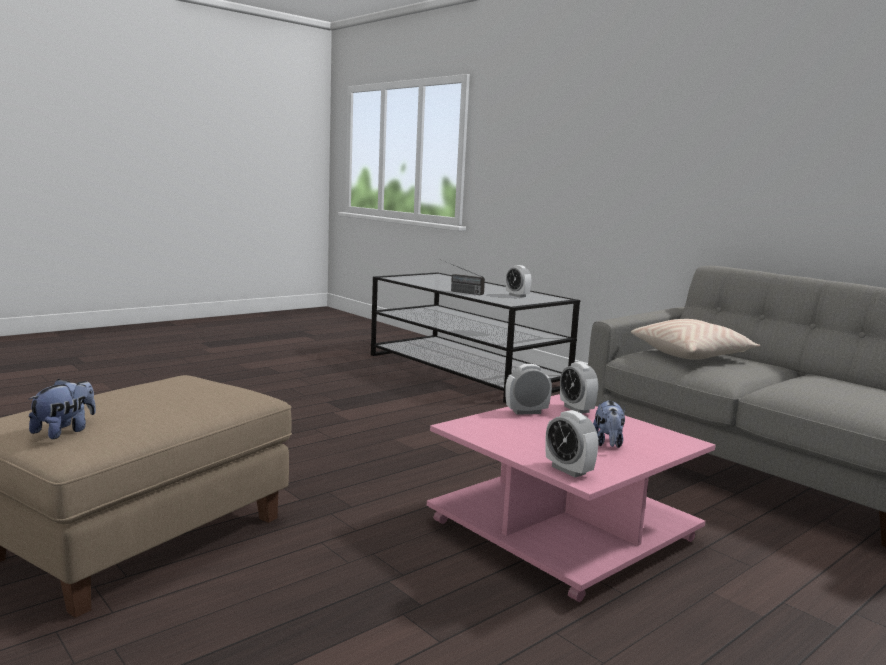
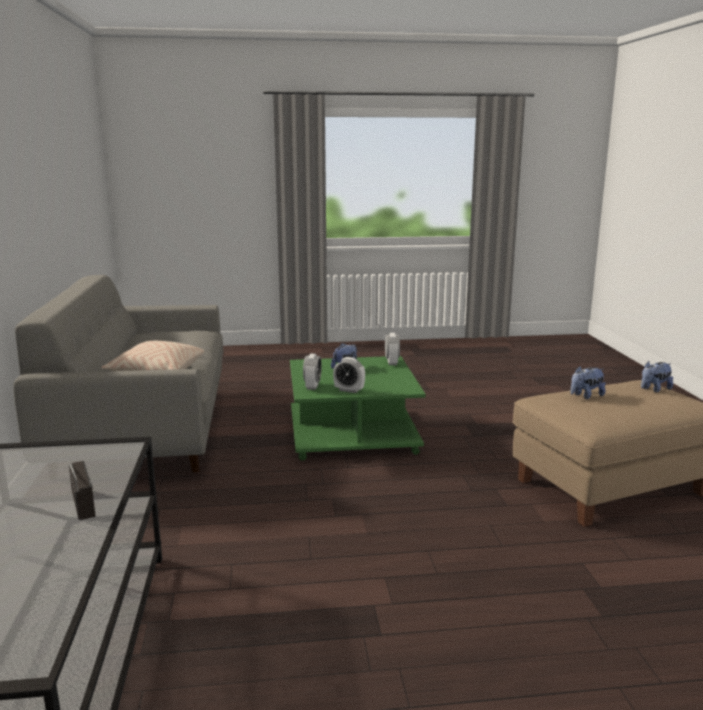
camera: 145 degrees left, 5 degrees up
(189, 395) = (586, 396): none -> plush toy
(517, 296) = (38, 475): alarm clock -> none
(566, 531) = (351, 433): pink coffee table -> green coffee table

